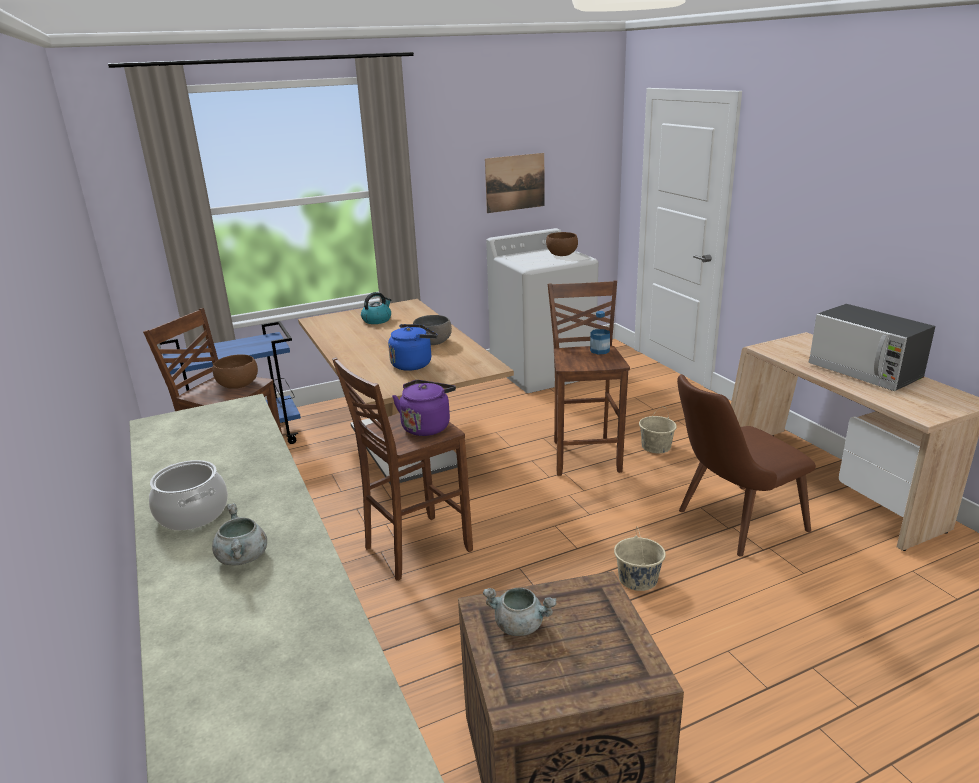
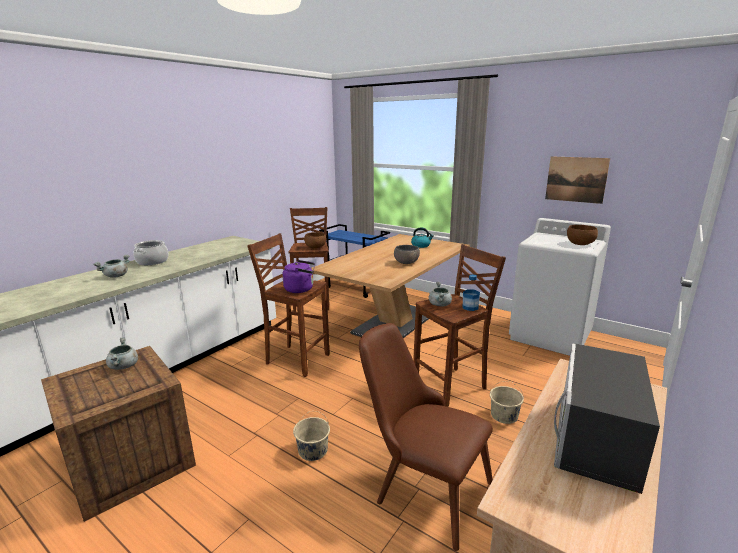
camera: 60 degrees right, 5 degrees down
(414, 364) = (369, 266): blue kettle -> none
(578, 361) = (440, 305): none -> grey cooking pot

